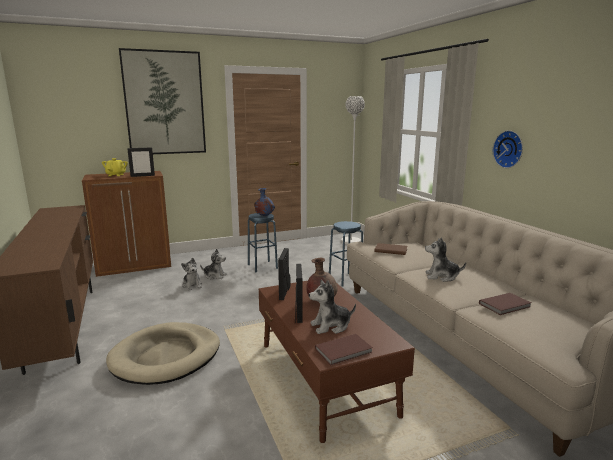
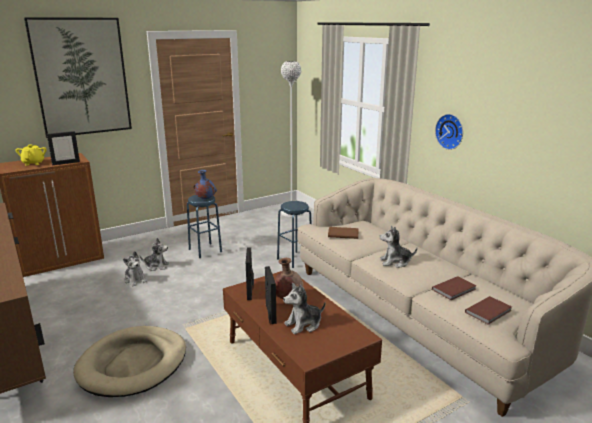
camera: 10 degrees left, 5 degrees up
(344, 351) = (322, 349): brown book -> brown book (489, 312)

